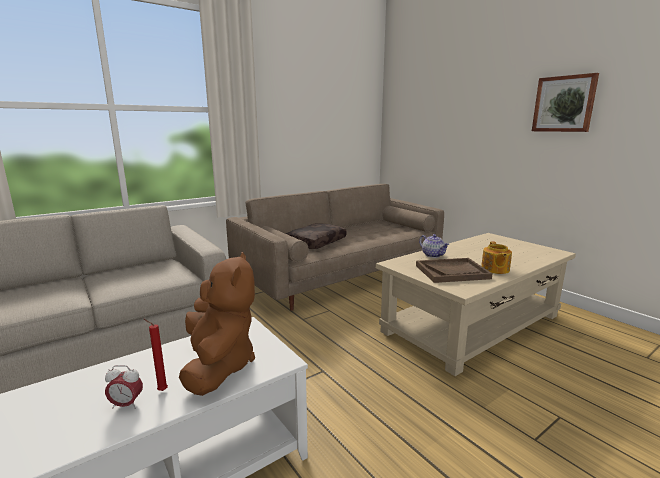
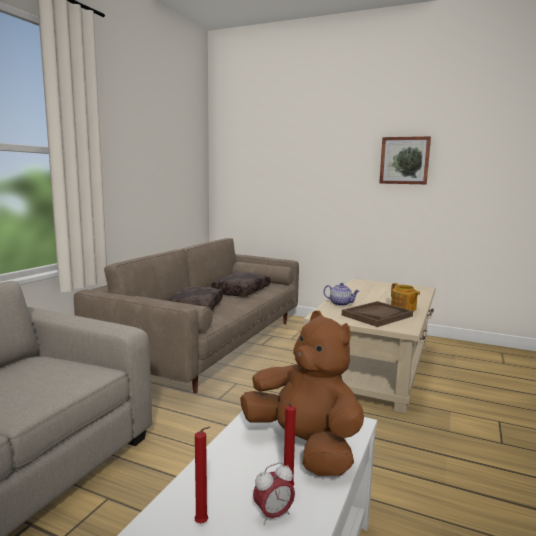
camera: 30 degrees left, 5 degrees down
(85, 393) = (203, 524): none -> red candle
(375, 232) = (241, 291): none -> brown pillow

